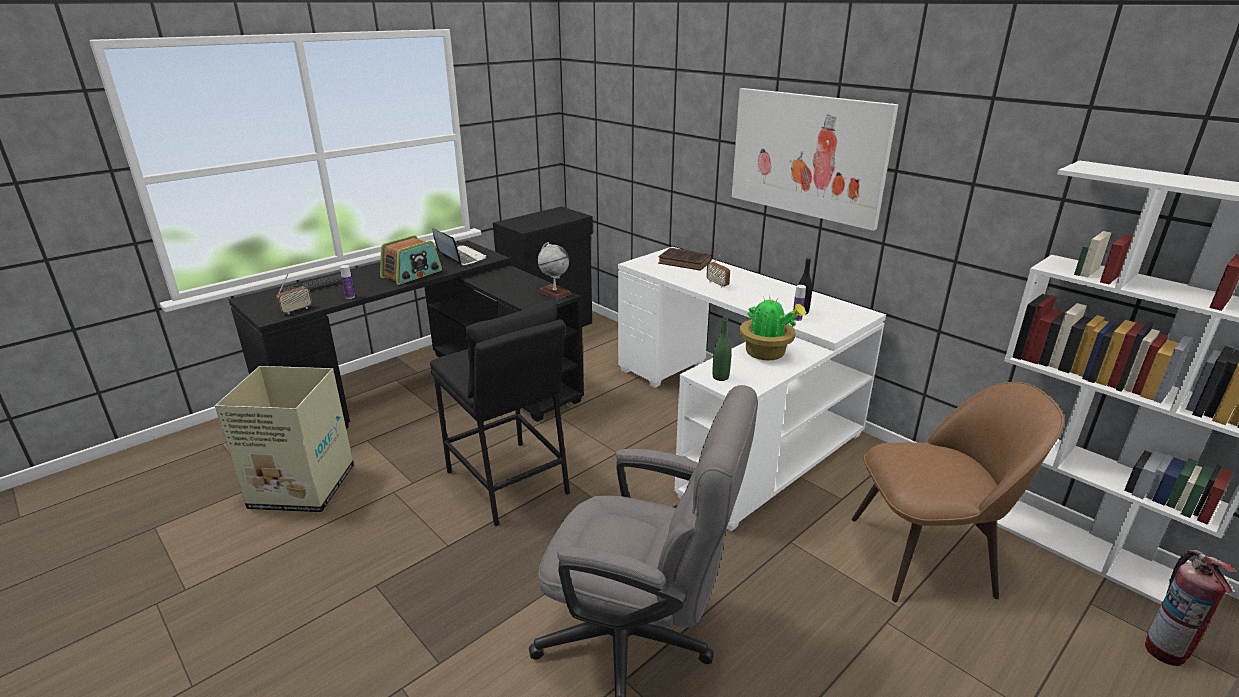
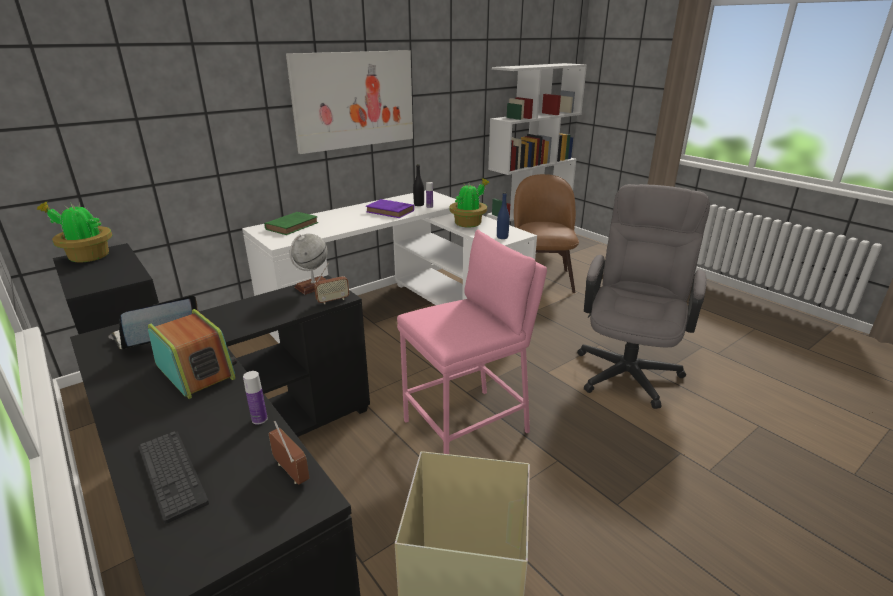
camera: 85 degrees left, 0 degrees up
(507, 482) = (467, 427): black stool -> pink stool
(562, 212) = (87, 257): none -> potted plant
(686, 262) = (293, 226): brown book -> green book
(717, 284) = (353, 220): radio -> radio (333, 300)
(720, 377) = (502, 237): green bottle -> blue bottle
(761, 299) = (391, 211): none -> purple book
(1165, 650) = (587, 250): fire extinguisher -> none

